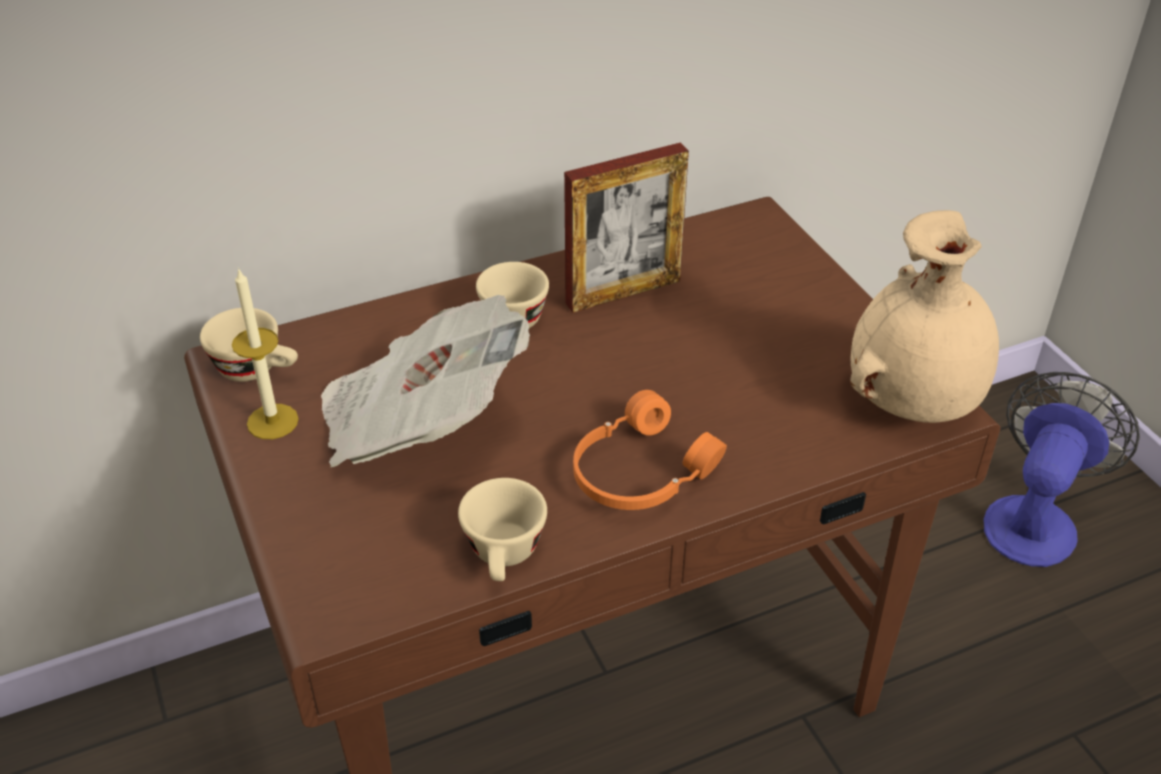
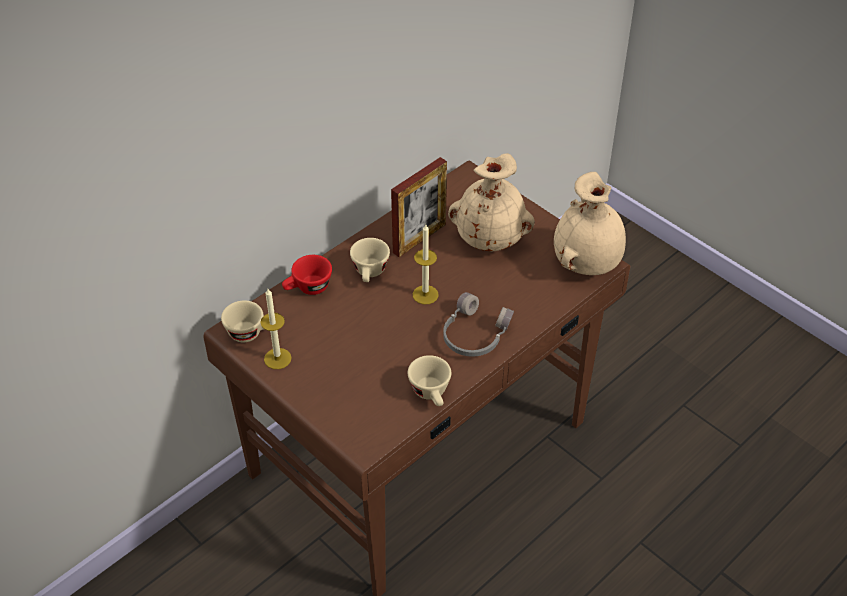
camera: 20 degrees left, 5 degrees up
(392, 325) = (308, 289): none -> red cup
(420, 422) = (354, 338): newspaper -> none
(585, 382) = (425, 294): none -> candle
(639, 471) = (474, 334): orange headphones -> grey headphones
(748, 320) = (490, 238): none -> beige vase
(1034, 518) = (631, 294): fan -> none

